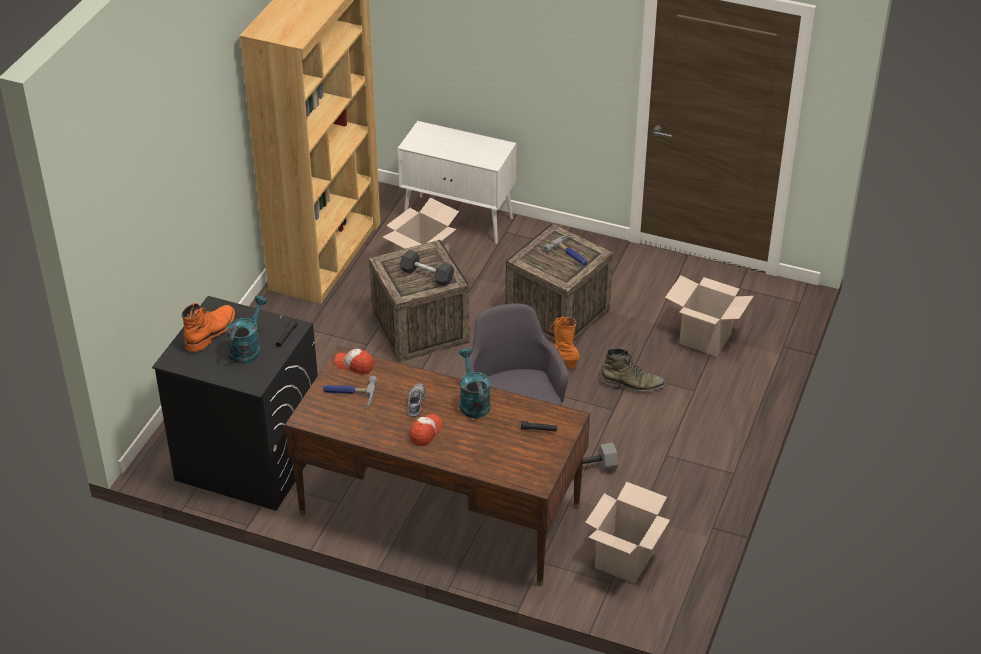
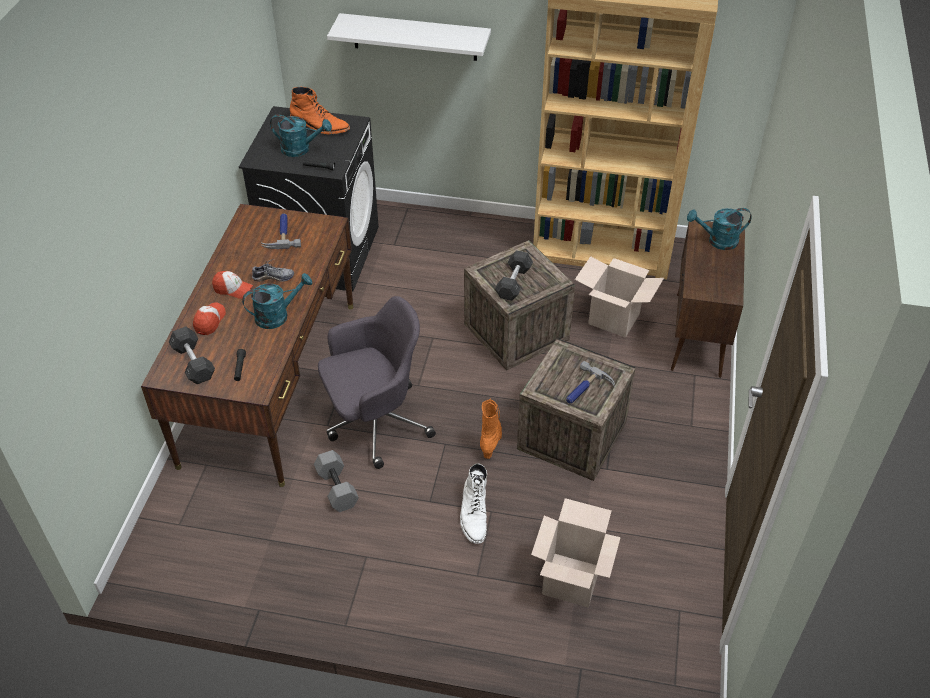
camera: 80 degrees right, 5 degrees up
(173, 201) = (415, 37): none -> white shelf
(354, 365) = (322, 231): cap -> cap (209, 321)
(433, 139) = (717, 241): none -> turquoise watering can
(459, 220) = (698, 335): white cabinet -> brown cabinet
(525, 461) = (193, 363): none -> grey dumbbell
(624, 560) = (210, 532): cardboard box -> none
(632, 384) = (474, 514): green boot -> white boot

